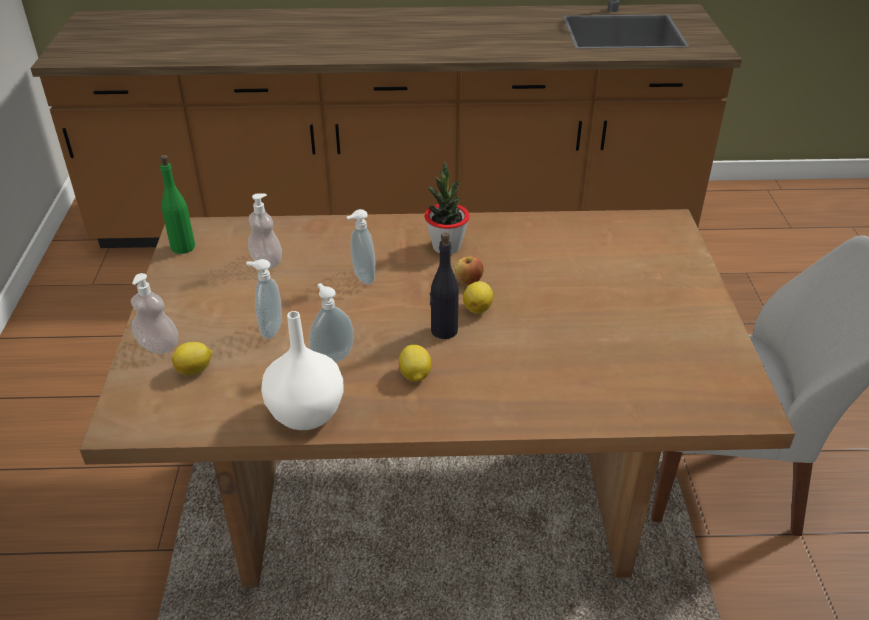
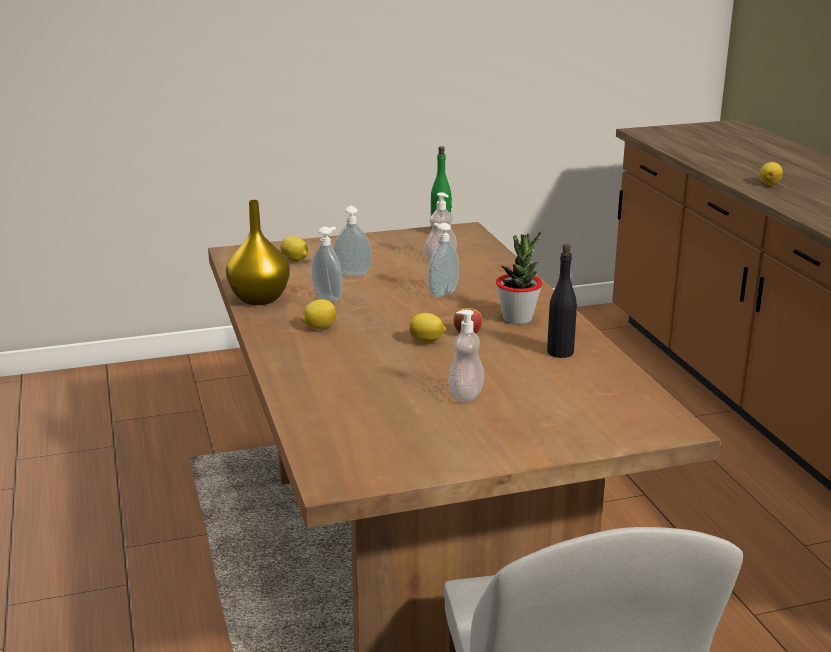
camera: 75 degrees right, 15 degrees down
(158, 346) = (316, 247): soap dispenser -> soap dispenser (465, 395)
(279, 48) = (769, 184): none -> lemon
(305, 413) = (260, 298): white vase -> yellow vase
(443, 331) = (385, 331): black bottle -> black bottle (560, 352)

